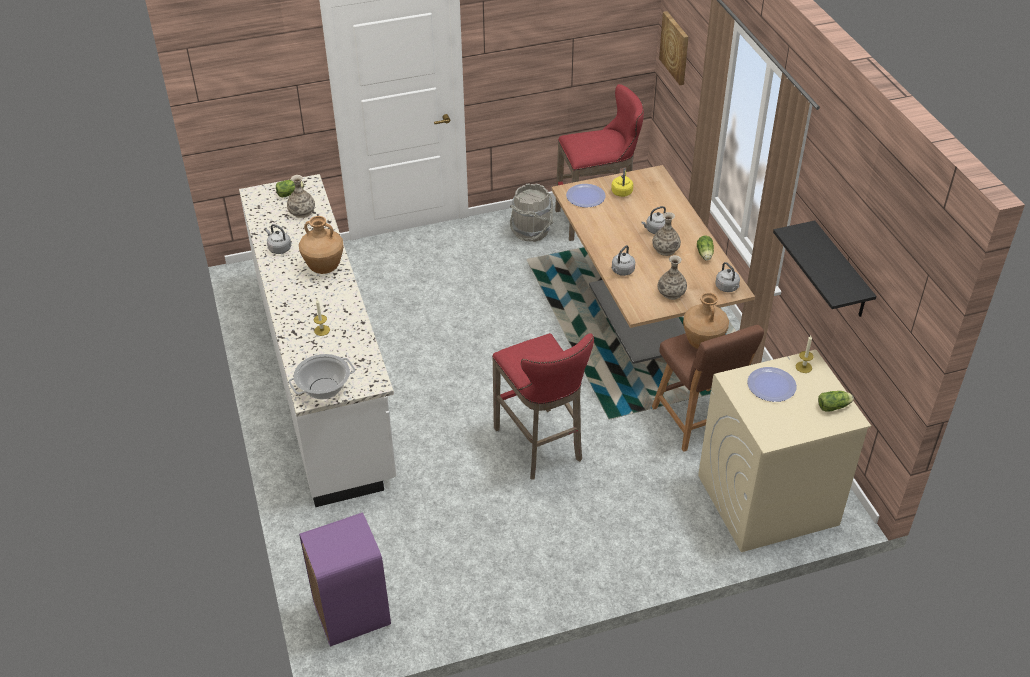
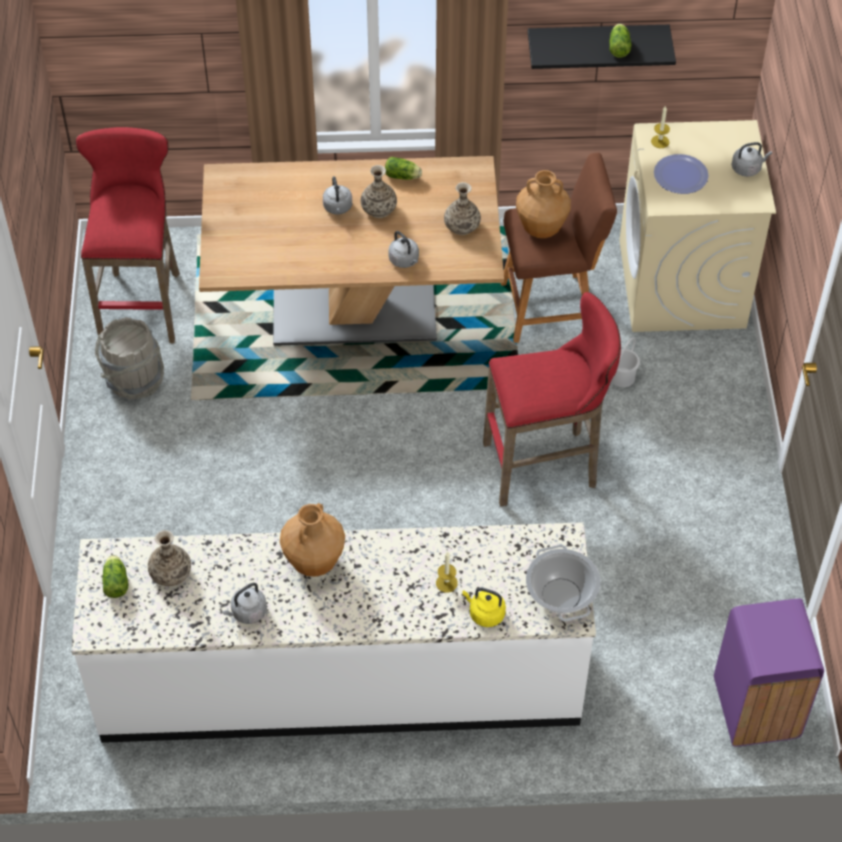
camera: 75 degrees left, 10 degrees up
(585, 196) = (238, 258): plate -> none
(622, 191) = (243, 219): yellow kettle -> yellow kettle (485, 614)
(647, 477) = (622, 377): none -> white bucket
(675, 47) = (110, 38): picture -> none
(727, 288) = (470, 174): grey kettle -> grey kettle (747, 168)
(834, 406) = (724, 137): lettuce -> lettuce (619, 46)

